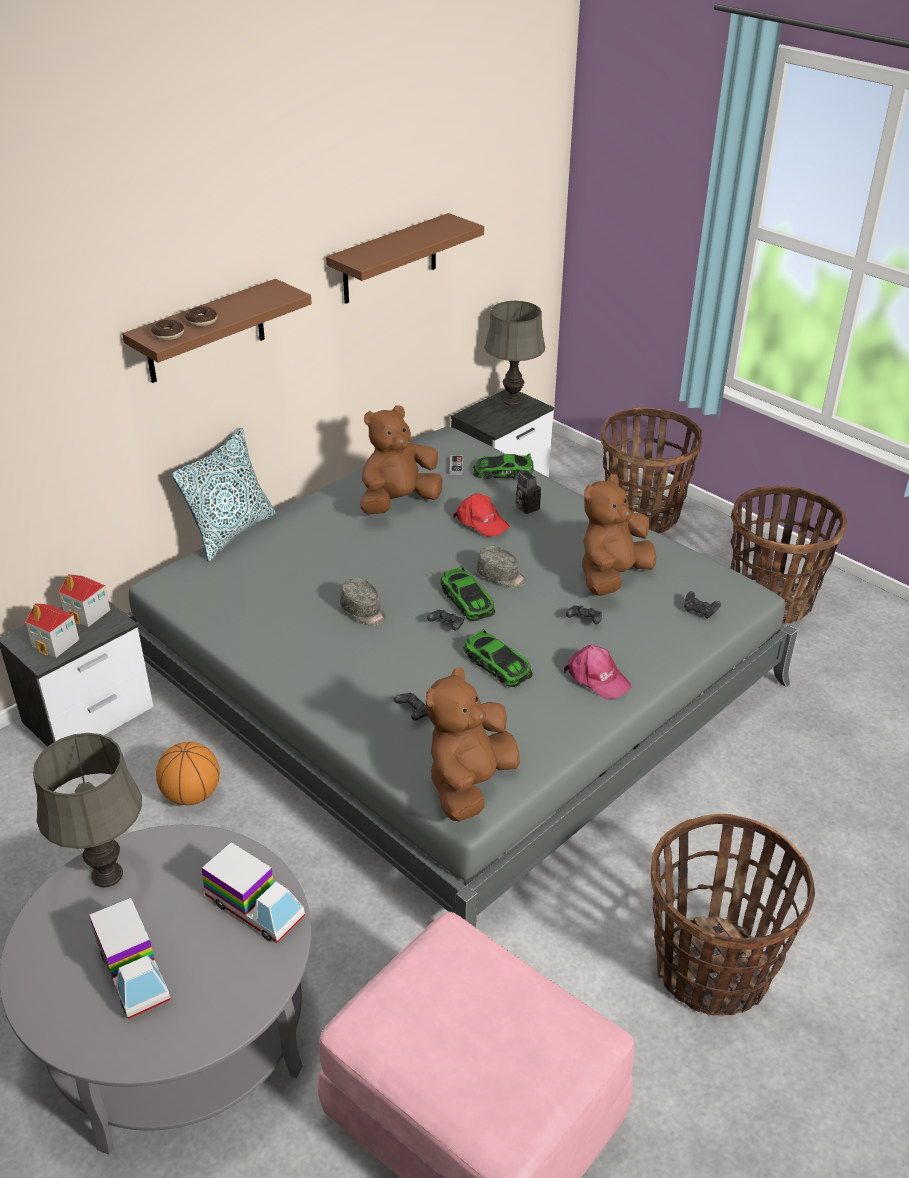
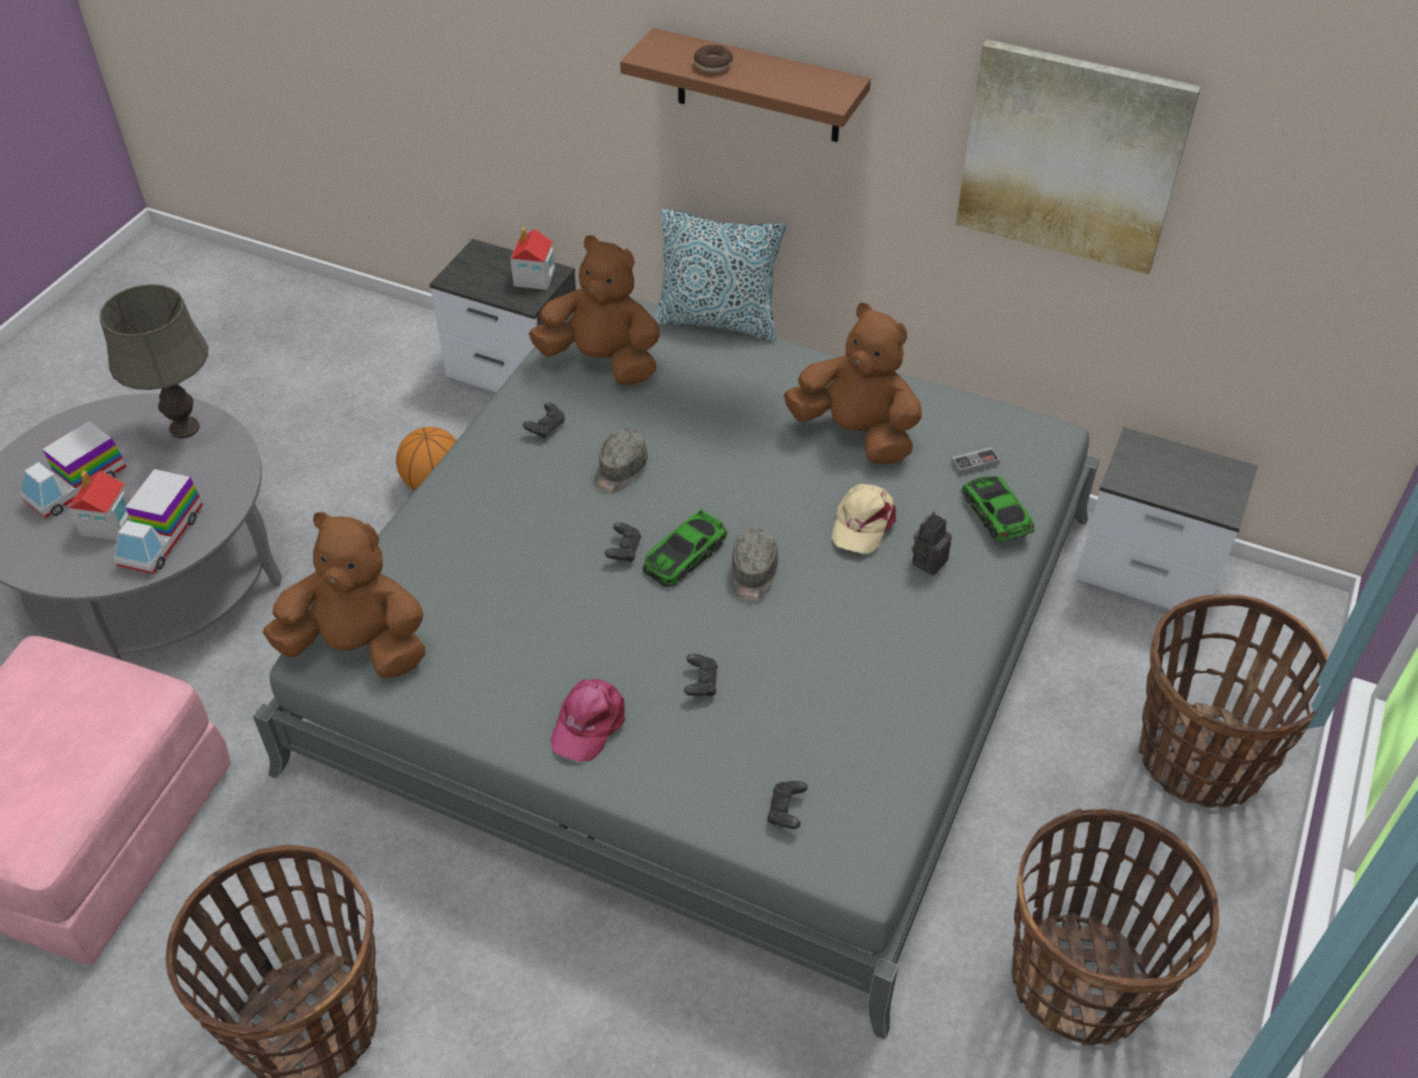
camera: 70 degrees right, 10 degrees up
(56, 643) = (480, 276): toy house -> toy house (108, 524)
(168, 335) = (665, 55): donut -> none
(390, 259) = (1071, 157): brown shelf -> picture
(413, 712) = (460, 566): black game controller -> black game controller (546, 428)
(481, 521) = (862, 523): red cap -> beige cap
(498, 664) = (571, 617): toy car -> none
(513, 401) = (1217, 479): grey table lamp -> none
(612, 577) = (818, 693): brown plush toy -> brown plush toy (602, 361)

